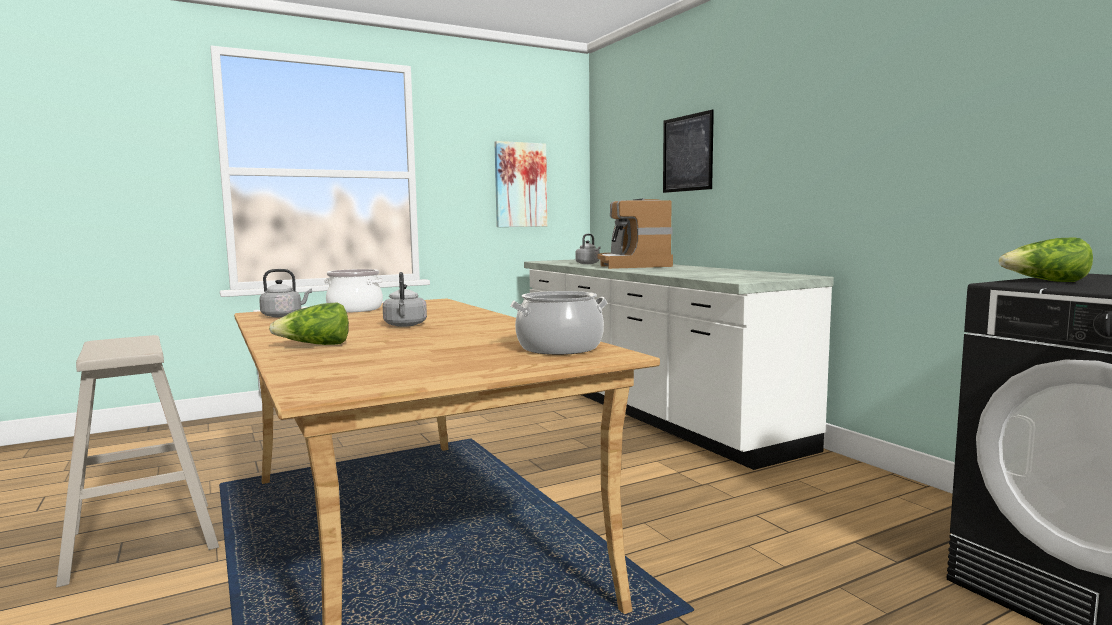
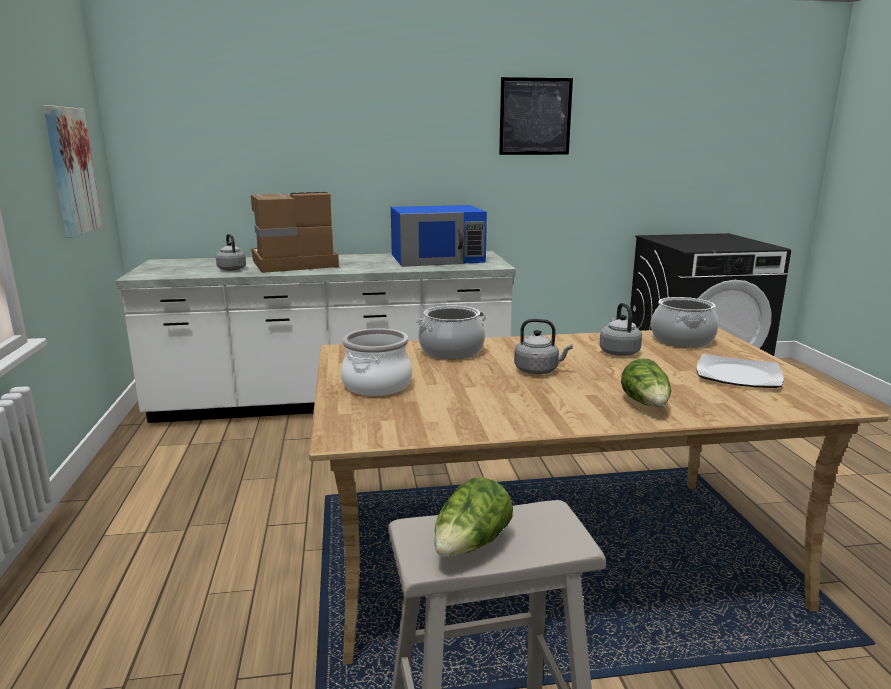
camera: 70 degrees left, 10 degrees up
(284, 315) = (394, 420): grey kettle -> grey kettle (618, 351)
(420, 363) = (737, 375): none -> plate
(449, 311) = (451, 351): none -> cooking pot
(631, 265) = (293, 264): coffee machine -> coffee machine turned 150 degrees clockwise
(687, 153) = (311, 141): picture -> picture (535, 116)
(736, 273) = (438, 258): none -> blue microwave
(1045, 281) = (683, 245): lettuce -> lettuce (471, 545)

